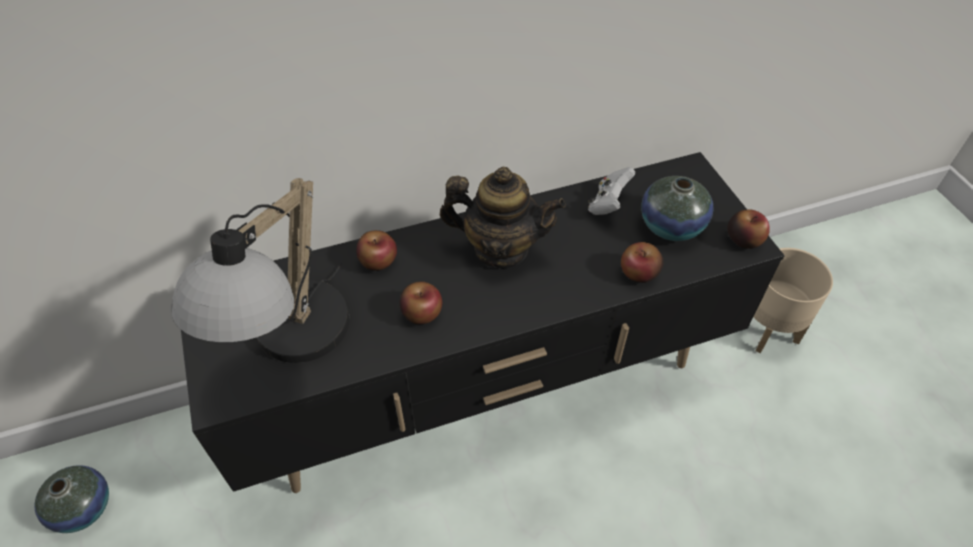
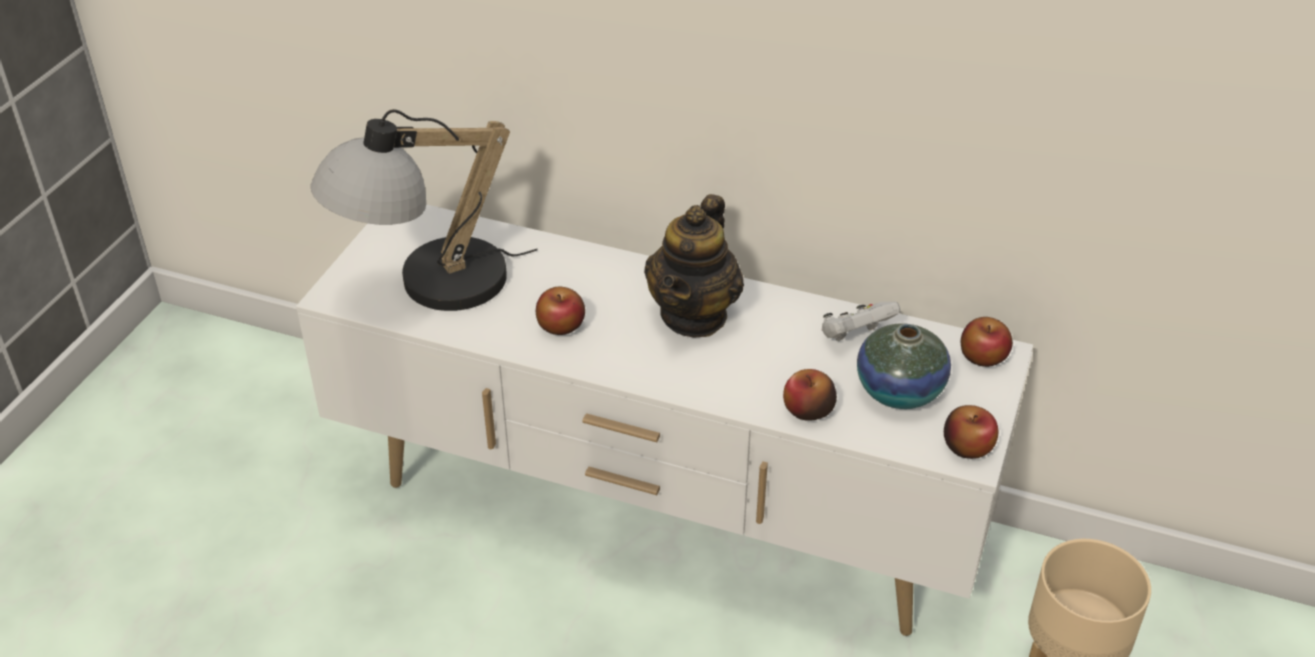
camera: 40 degrees right, 10 degrees down
(83, 508) = (224, 388): vase -> none
(378, 260) = (572, 265): apple -> apple (983, 356)
(487, 388) = (660, 515): black tv stand -> white tv stand
(500, 249) = (694, 315): teapot -> teapot turned 60 degrees clockwise

